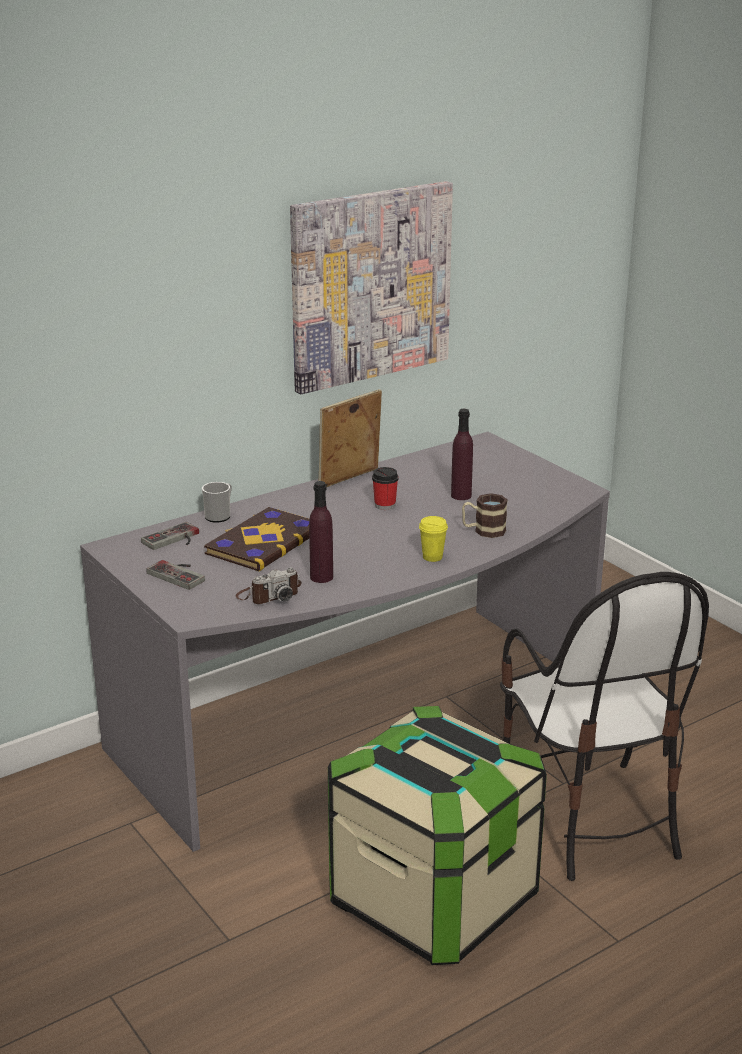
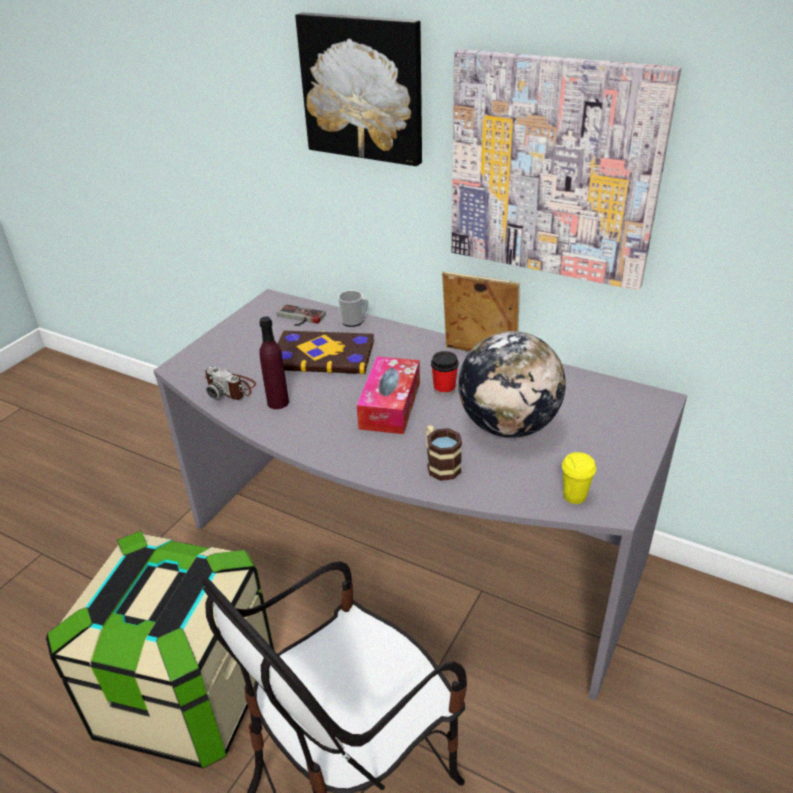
camera: 65 degrees right, 10 degrees up
(180, 574) = (244, 340): game controller -> none
(198, 264) = (363, 88): none -> picture
(383, 531) = (390, 405): none -> tissue box
(432, 557) = (357, 450): yellow cup -> yellow cup (574, 496)
(461, 495) = (508, 425): purple bottle -> globe

